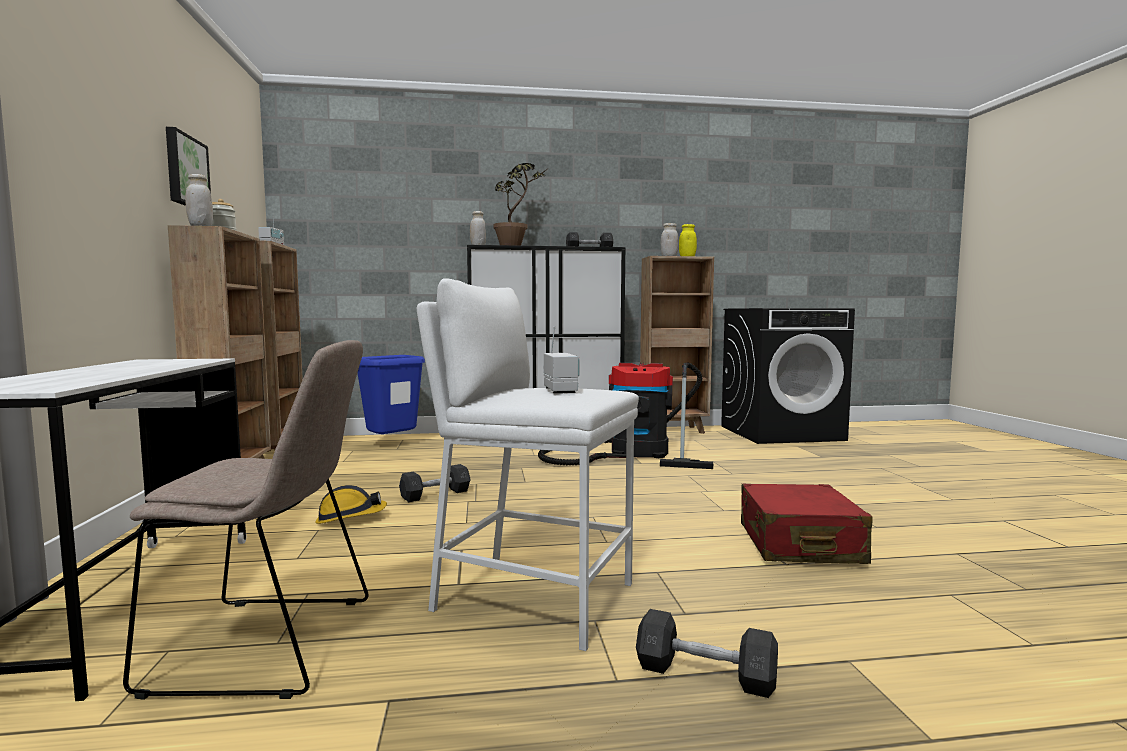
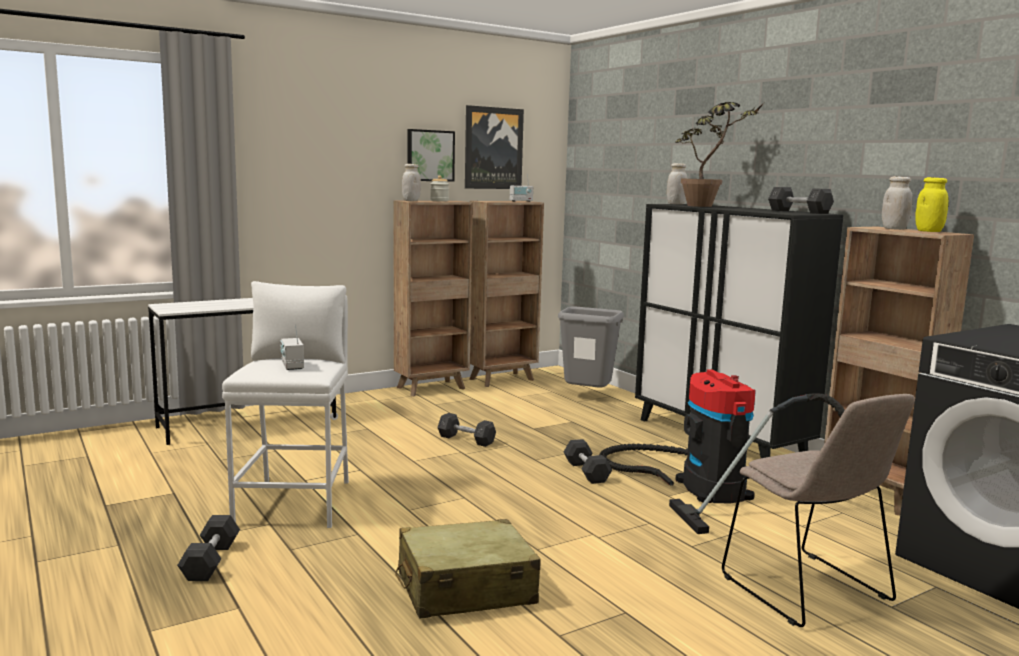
camera: 65 degrees right, 5 degrees up
(227, 180) = (493, 148): none -> picture
(271, 644) = (218, 459): beige chair -> beige chair (809, 591)
(350, 518) = (394, 430): hard hat -> none
(392, 444) = (587, 397): blue trash can -> grey trash can
(561, 390) = (292, 366): radio -> radio turned 105 degrees clockwise
(572, 473) = (586, 472): none -> grey dumbbell
(798, 543) = (465, 589): red suitcase -> beige suitcase

